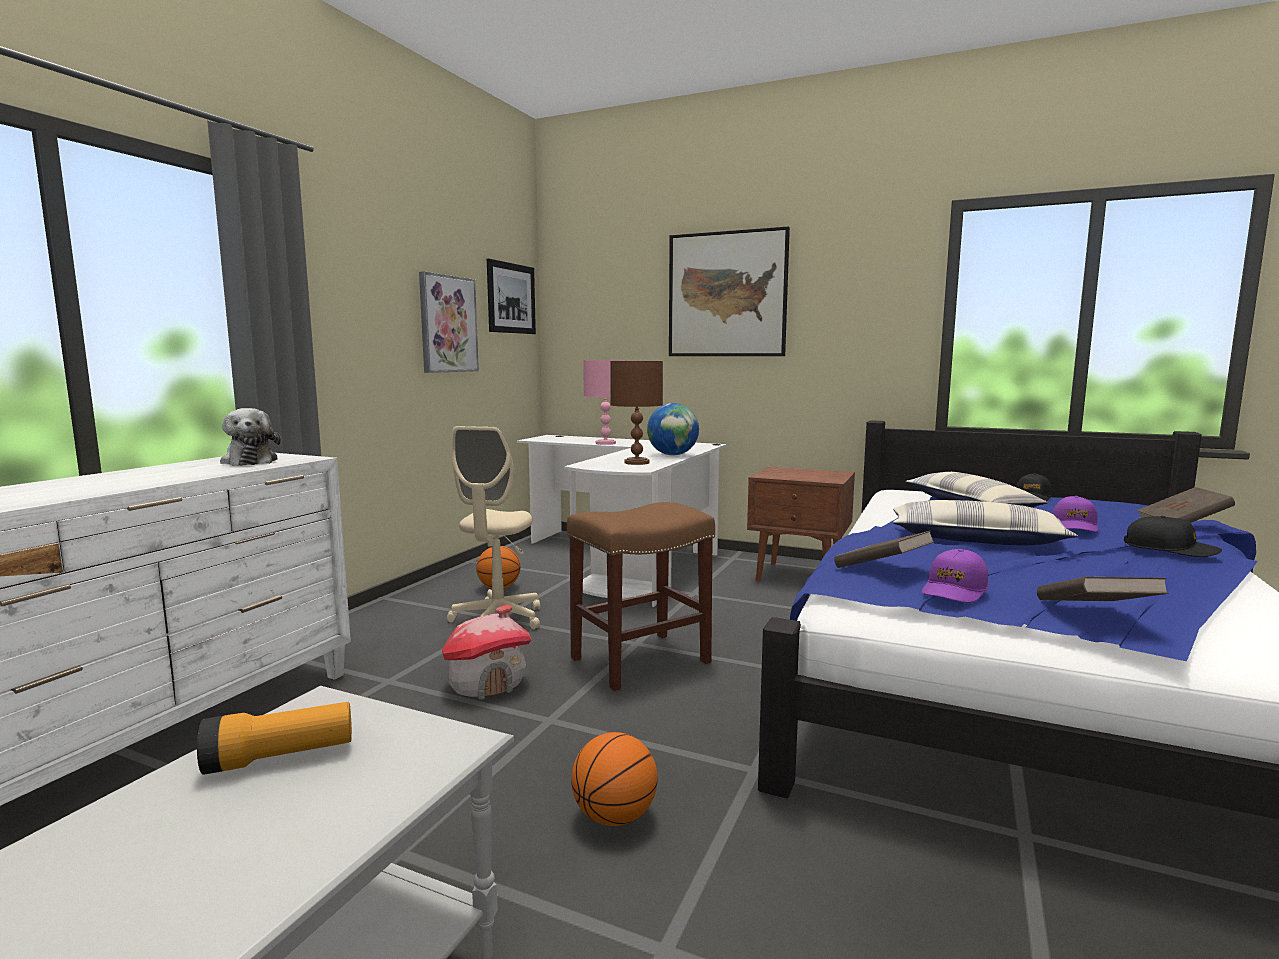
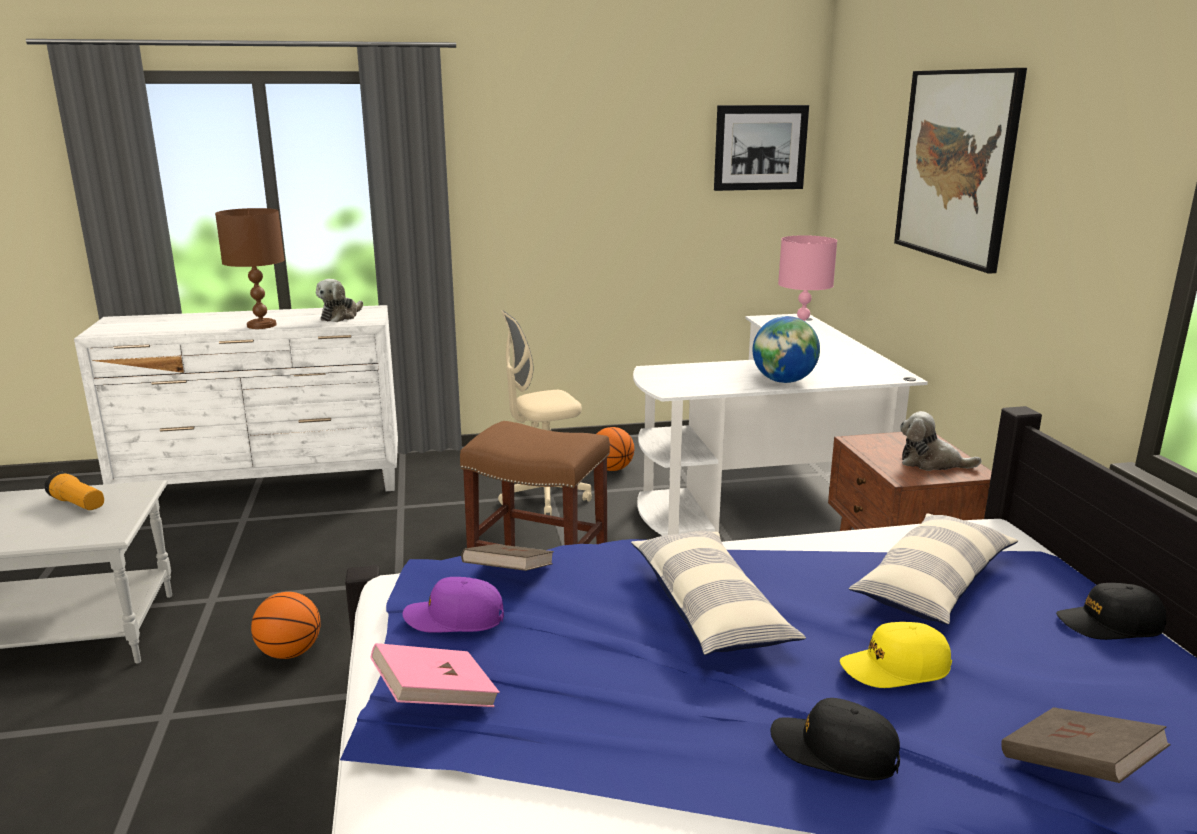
camera: 55 degrees right, 10 degrees up
(448, 324) = (644, 186): picture -> none
(487, 683) = (431, 538): toy house -> none
(636, 462) = (703, 381): brown table lamp -> brown table lamp (261, 325)
(818, 474) = (931, 463): none -> plush toy
(1074, 526) = (895, 668): purple cap -> yellow cap
(1094, 614) = (436, 698): brown book -> pink book
(1170, 549) = (834, 751): black cap -> black cap turned 120 degrees clockwise

